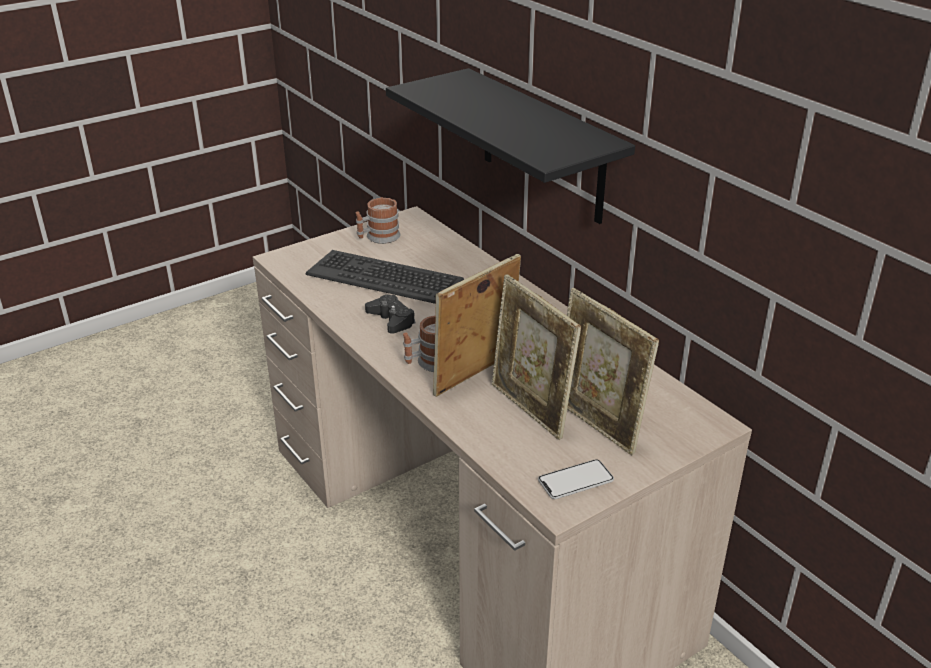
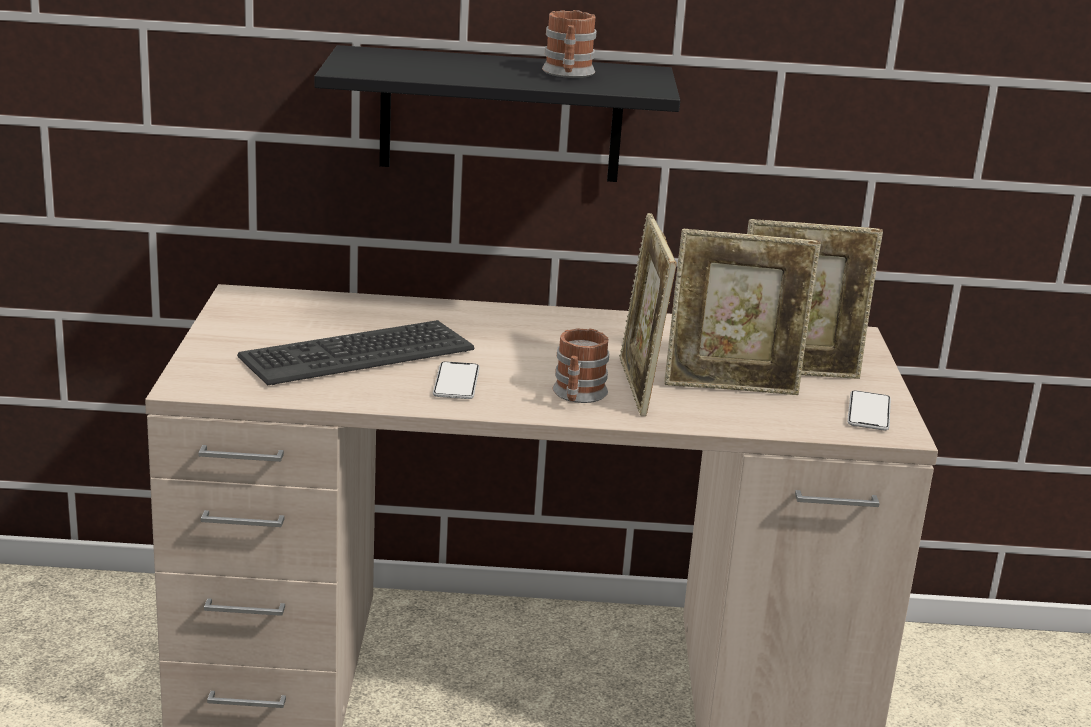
camera: 55 degrees left, 10 degrees down
(378, 237) = (253, 325): mug -> mug (568, 74)
(391, 320) = (456, 382): black game controller -> phone

